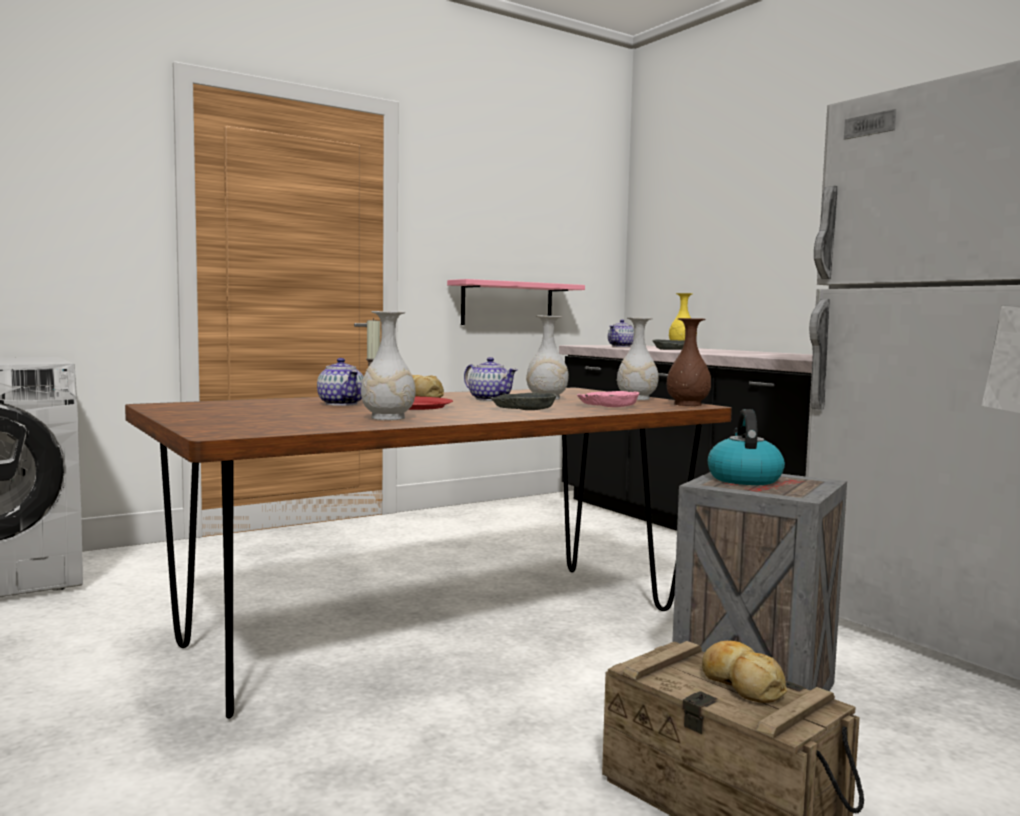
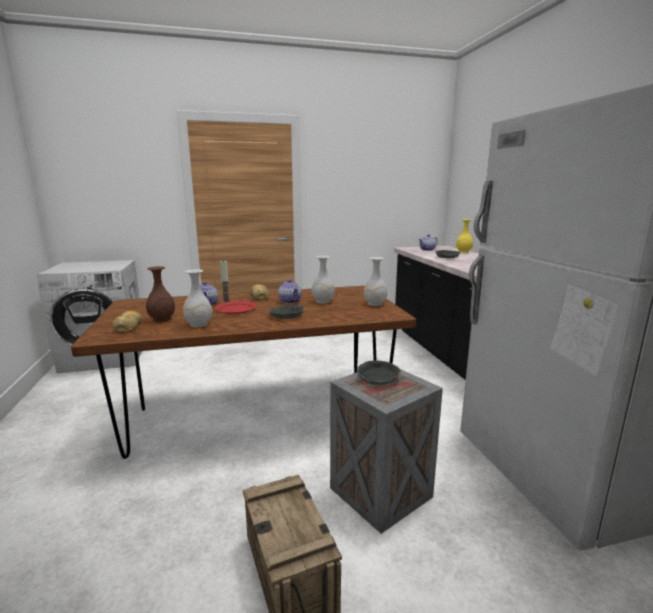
camera: 20 degrees right, 10 degrees up
(507, 304) = (367, 224): pink shelf -> none
(607, 406) = (340, 313): pink bowl -> none
(688, 404) = (392, 314): brown vase -> brown vase (162, 319)
(741, 684) = (296, 520): bread -> bread (129, 327)
(743, 479) = (377, 378): kettle -> grey bowl

